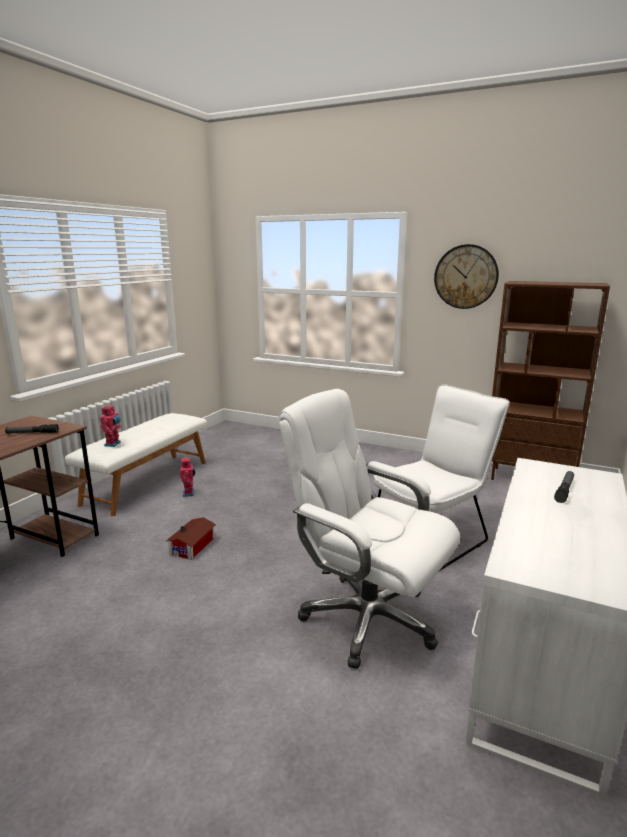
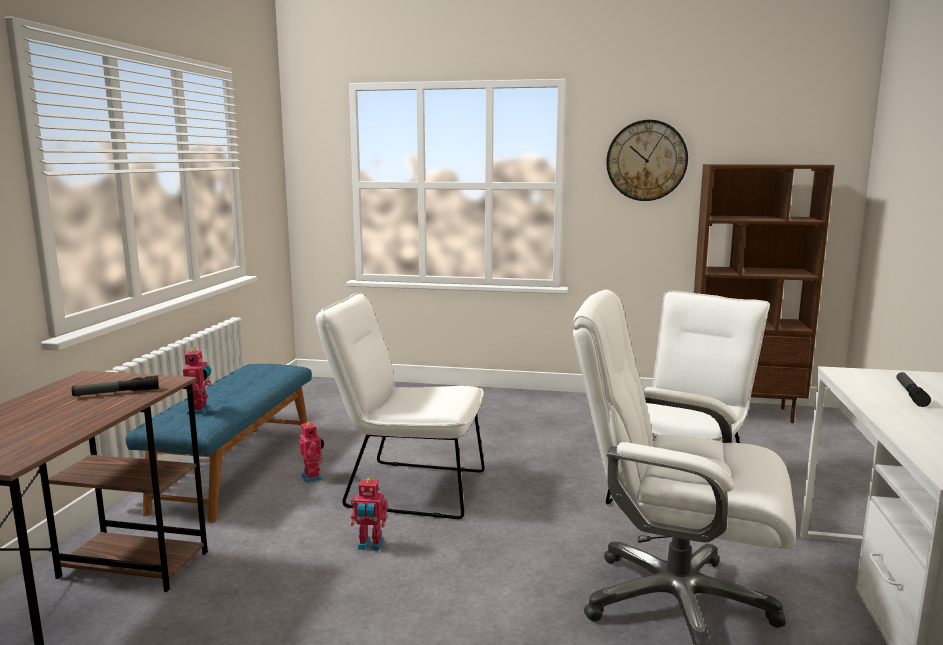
camera: 15 degrees left, 5 degrees down
(147, 482) = (235, 469): white bench -> blue bench
(194, 545) = (370, 545): toy house -> toy robot
(242, 508) = (406, 488): none -> white chair

